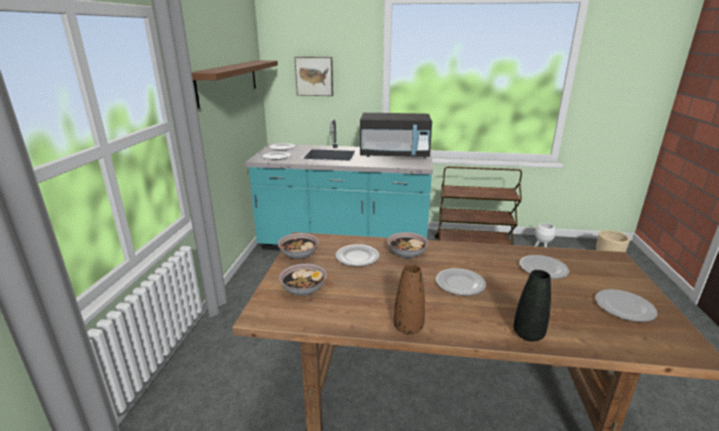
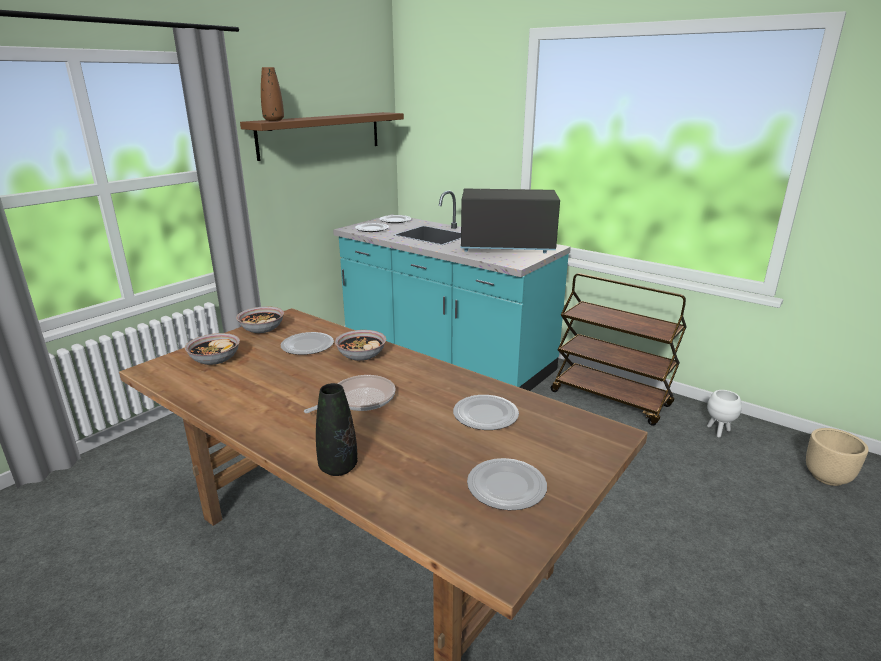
camera: 30 degrees right, 0 degrees up
(314, 76) = (447, 134): picture -> none
(394, 155) = (506, 246): black microwave -> black microwave turned 150 degrees clockwise
(408, 328) = (240, 419): brown vase -> brown vase (273, 120)
(459, 284) = (360, 399): plate -> frying pan

